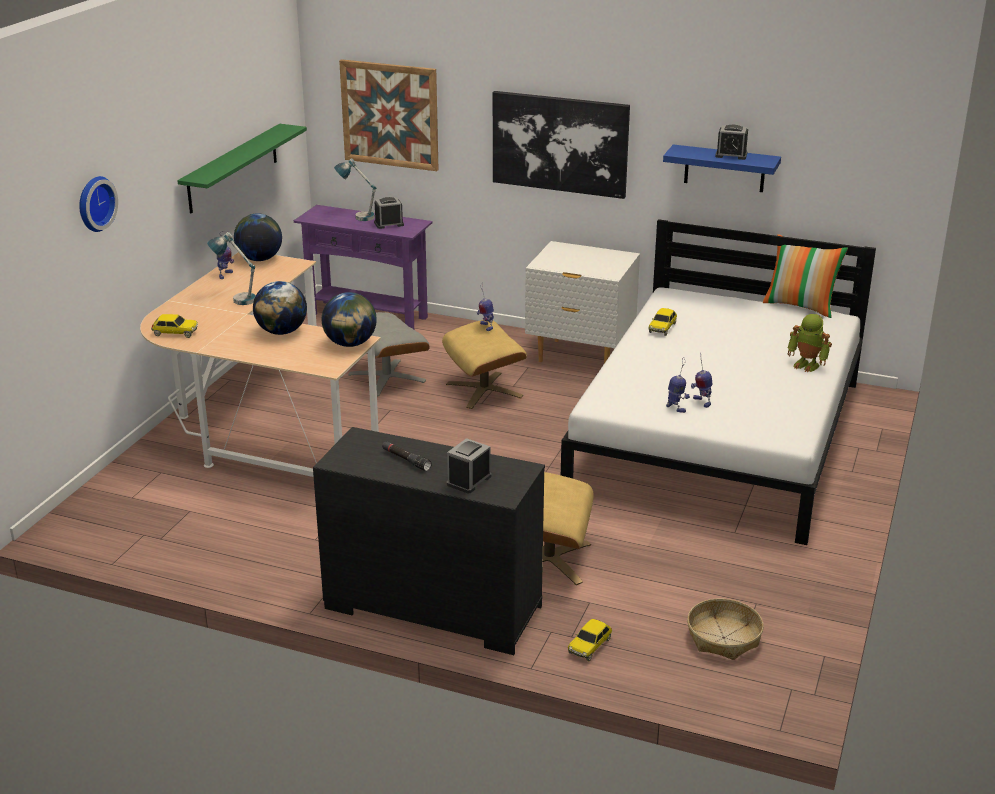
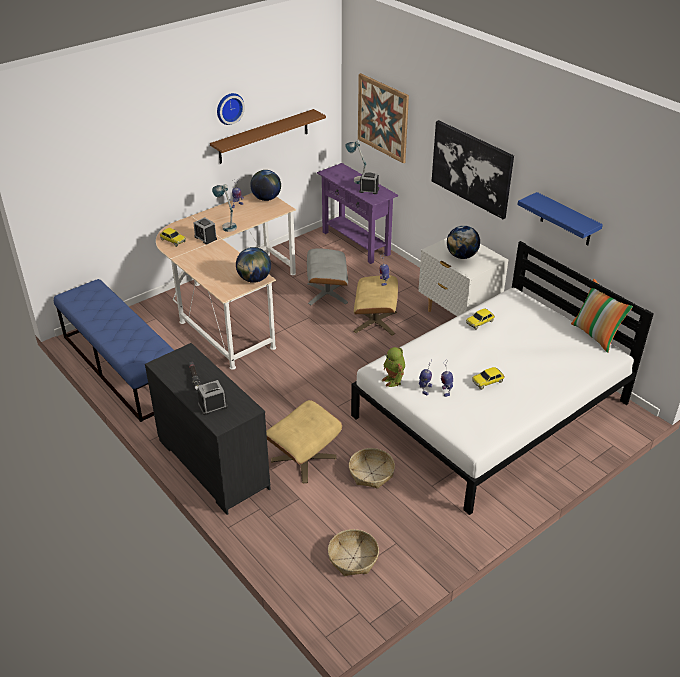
camera: 30 degrees right, 10 degrees up
(94, 203) = (132, 155): wall clock -> wall clock (229, 108)
(170, 543) = (122, 366): none -> blue bench
(233, 168) = (264, 136): green shelf -> brown shelf
(282, 332) = (227, 258): globe -> globe (462, 256)
(590, 646) = (272, 528): toy car -> toy car (487, 382)
(650, 545) = (371, 473): none -> basket
(731, 155) = (566, 213): alarm clock -> alarm clock (205, 238)
(807, 365) = (548, 386): toy robot -> toy robot (393, 380)

